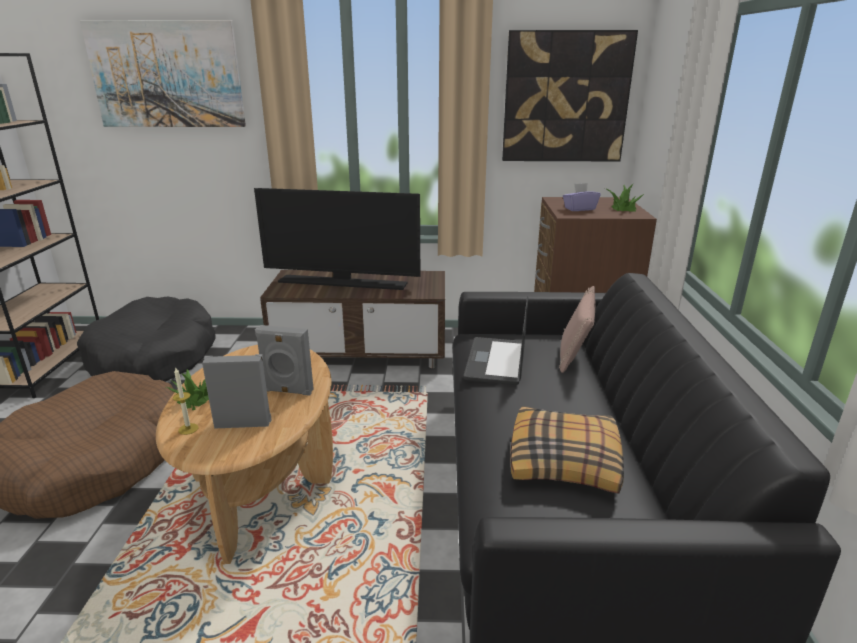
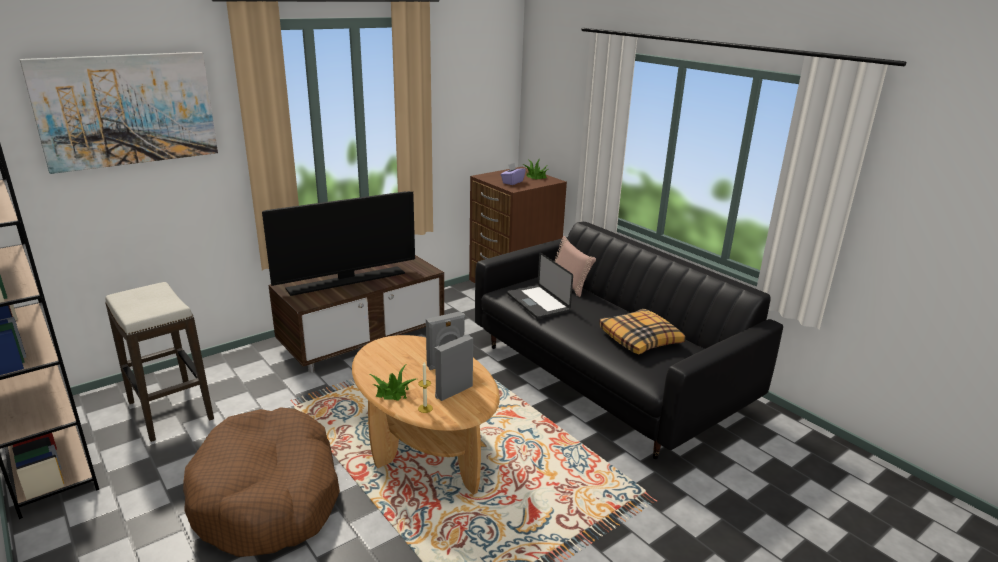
camera: 40 degrees left, 0 degrees up
(153, 358) = (170, 411): black dog bed -> stool
(565, 98) = (475, 98): picture -> none

